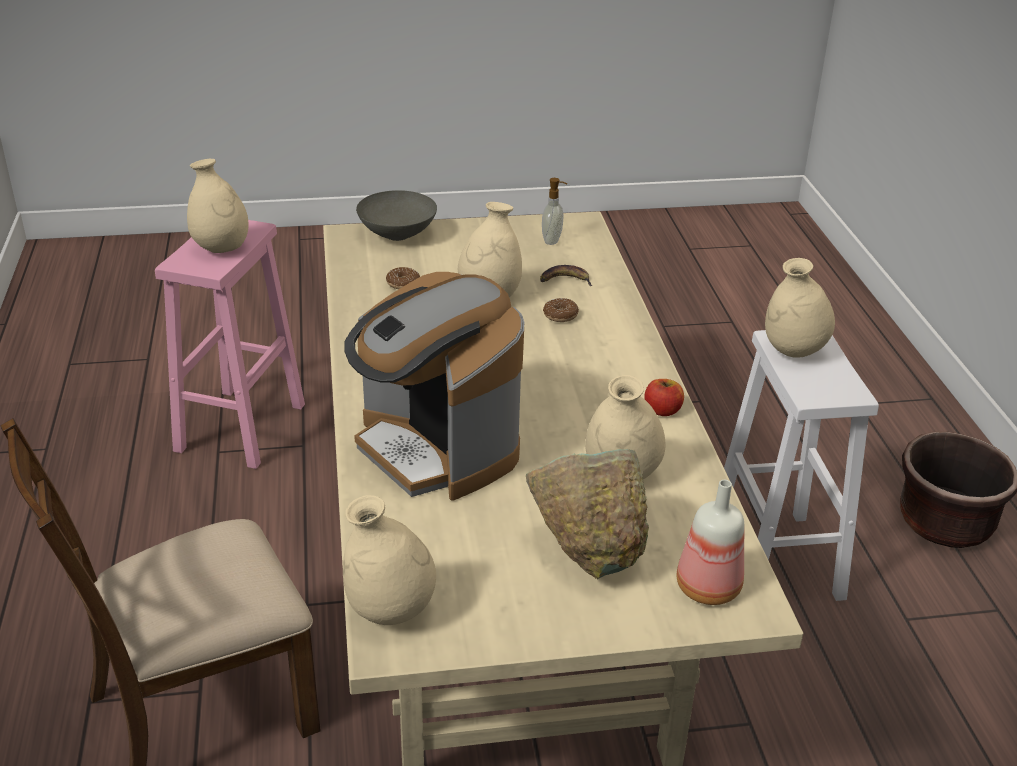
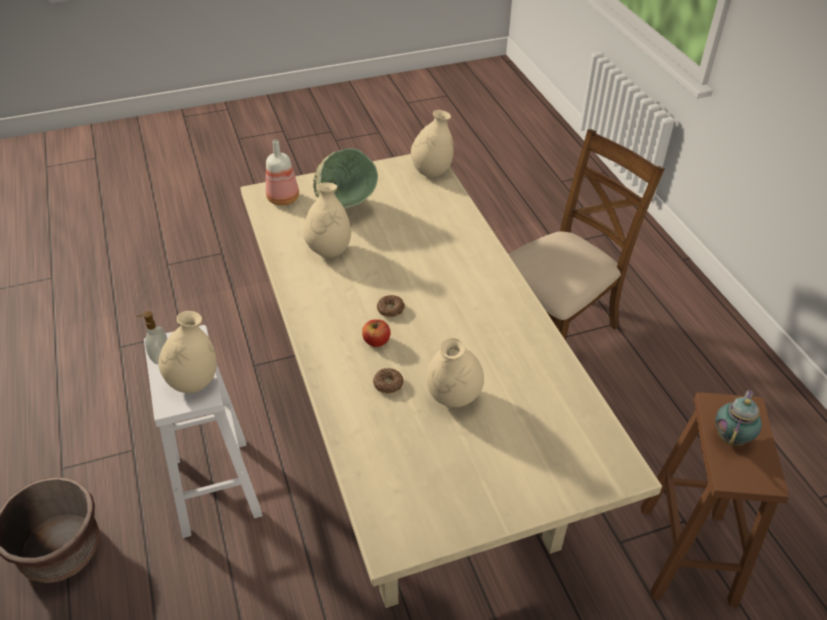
camera: 170 degrees right, 10 degrees up
(221, 249) = (732, 437): beige vase -> teapot
(241, 426) = (687, 556): pink stool -> brown stool
(396, 235) = (578, 480): grey bowl -> none
(403, 283) = (535, 403): donut -> donut (390, 309)
(436, 449) = (443, 252): coffee machine -> none
(552, 240) = (416, 501): soap dispenser -> soap dispenser (159, 357)
(564, 280) = (392, 433): banana -> none
(662, 410) = (303, 300): apple -> apple (376, 341)

